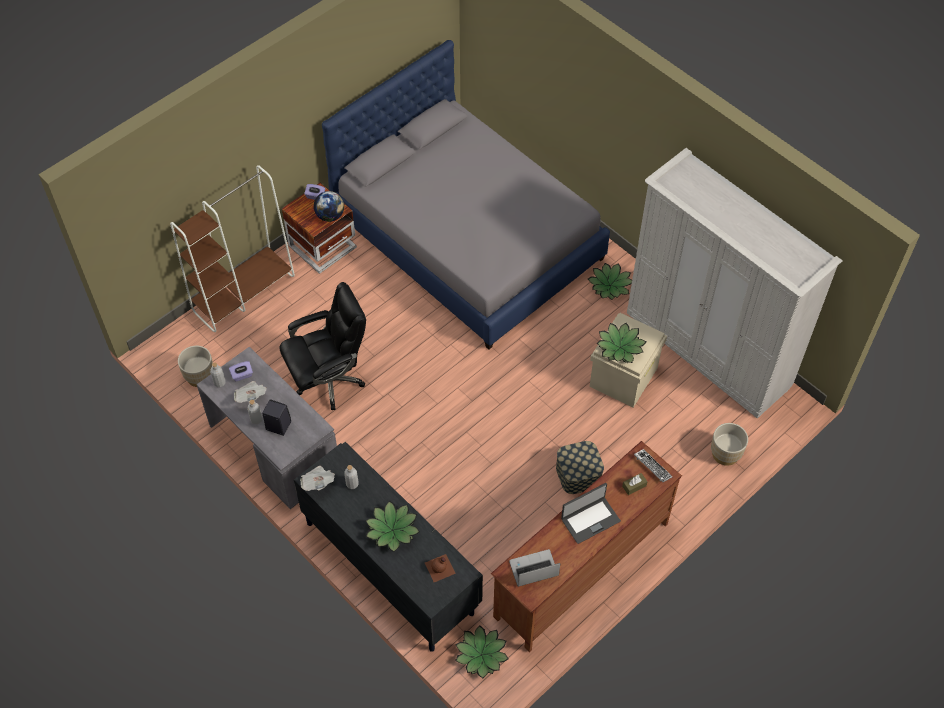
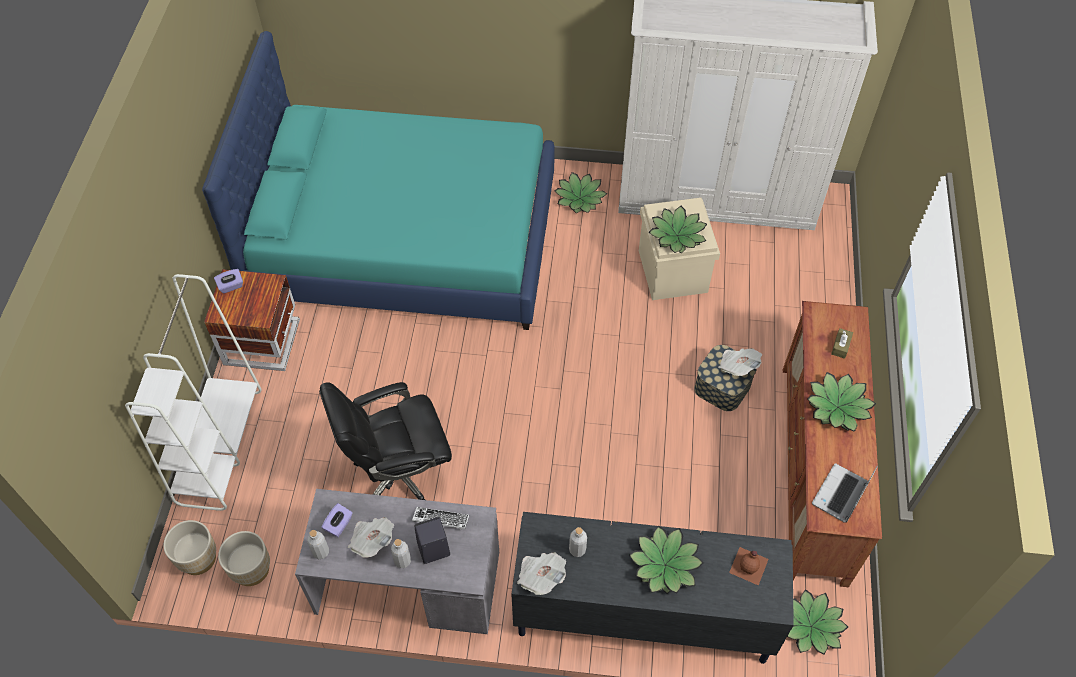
camera: 40 degrees left, 0 degrees up
(244, 294) = (221, 447): brown clothes rack -> white clothes rack
(328, 381) = (400, 472): black office chair -> black office chair turned 135 degrees counterclockwise
(330, 216) = (267, 295): globe -> none
(467, 237) = (403, 238): grey bed -> turquoise bed
(589, 464) = (737, 366): none -> newspaper
(590, 519) = (838, 407): laptop -> potted plant
(652, 467) = (837, 317): keyboard -> keyboard (441, 520)
(725, 454) = (821, 278): beige planter -> beige planter (198, 558)

